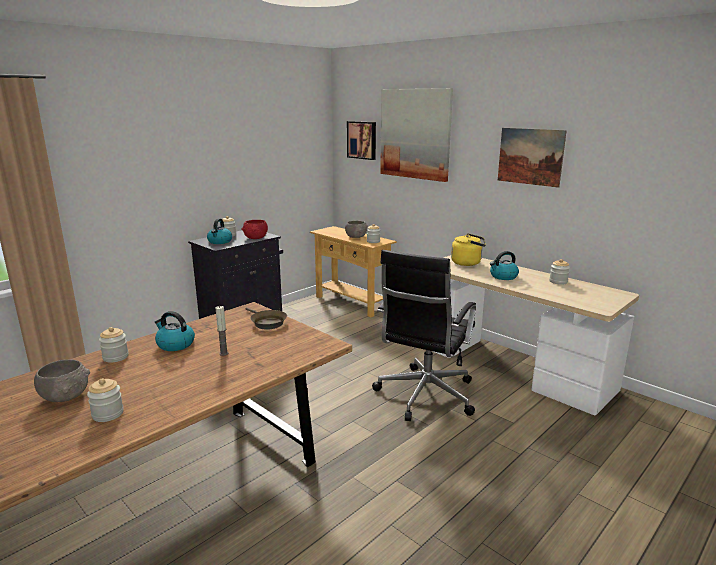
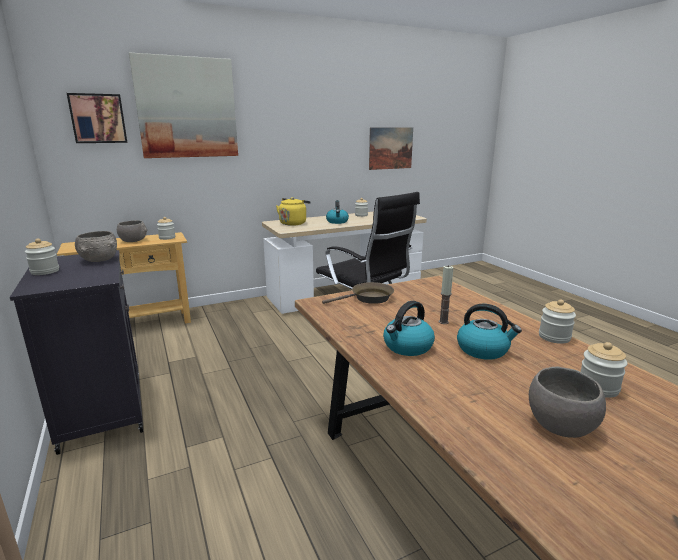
camera: 70 degrees left, 0 degrees up
(115, 357) = (435, 388): jar -> jar (554, 337)
(220, 241) = (72, 277): kettle -> kettle (483, 349)
(256, 238) = (100, 259): red bowl -> grey bowl
(530, 156) = (314, 124): picture -> picture (390, 148)

